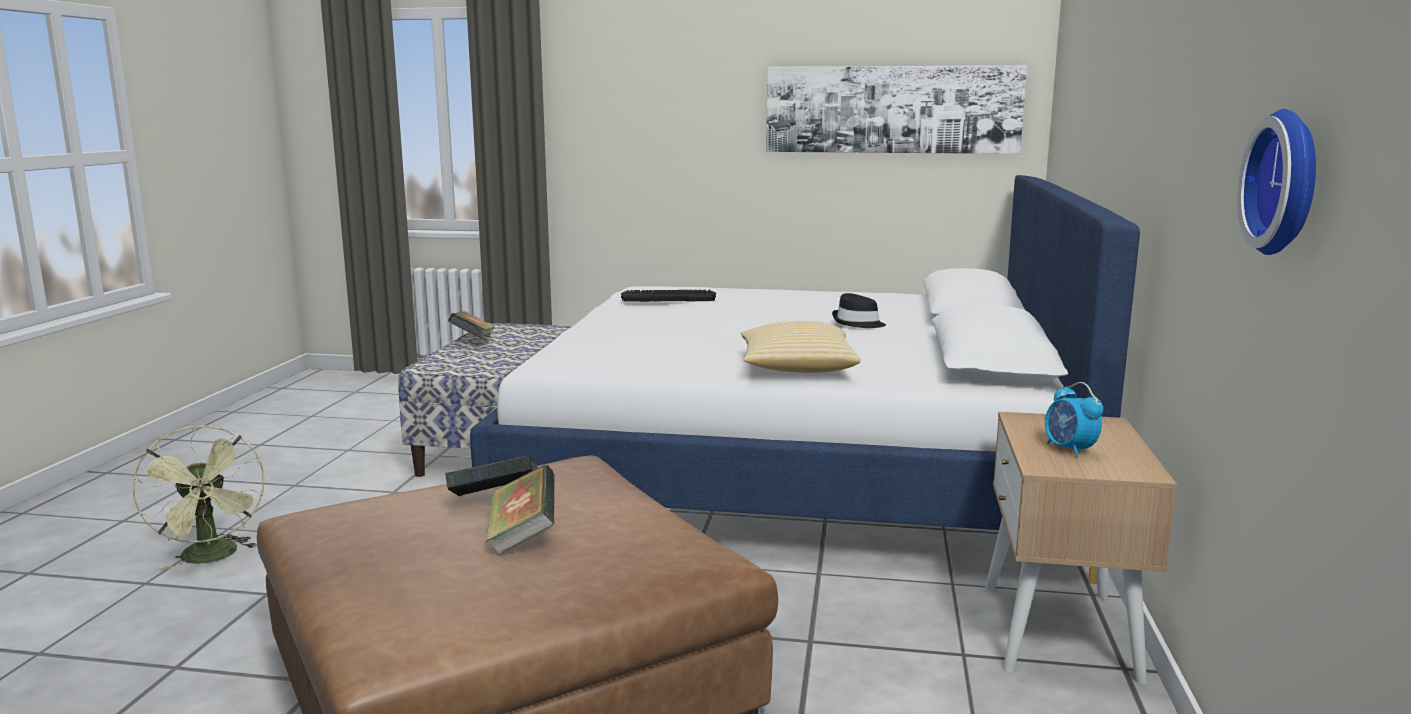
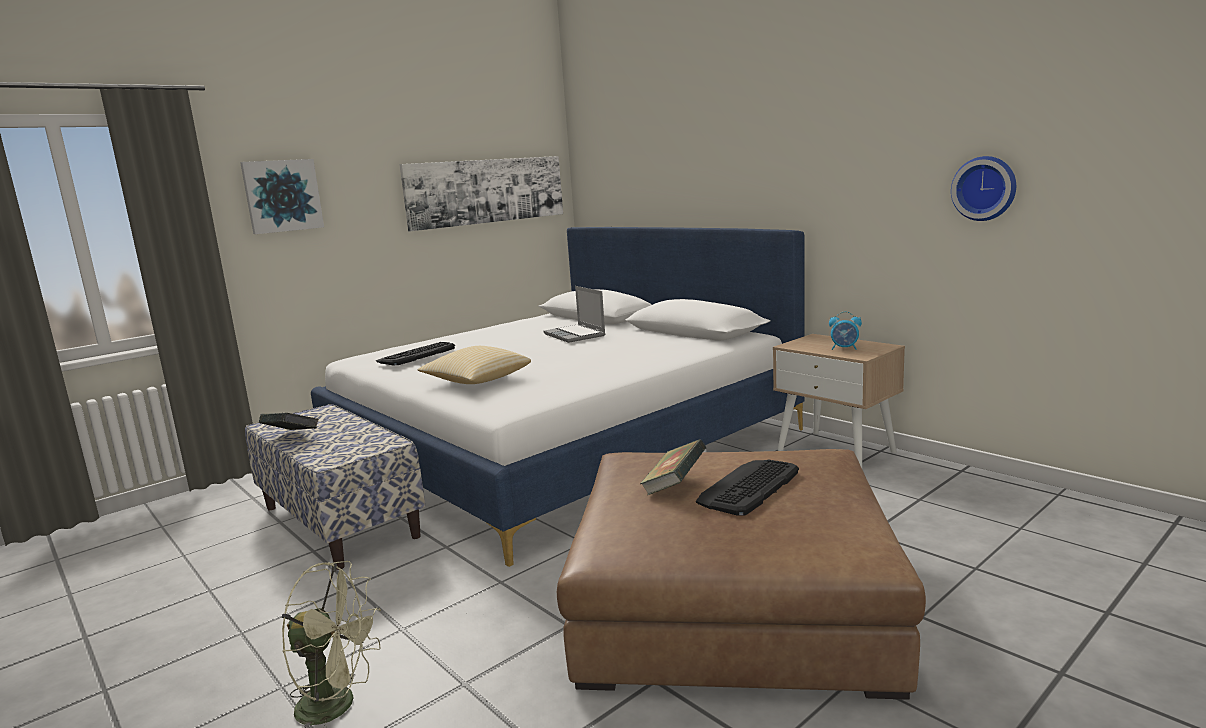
camera: 50 degrees left, 0 degrees up
(523, 536) = (748, 487): book -> keyboard
(624, 96) = (282, 196): none -> picture
(796, 369) = (639, 361): pillow -> pillow (476, 381)
(858, 323) = (575, 335): black hat -> laptop

